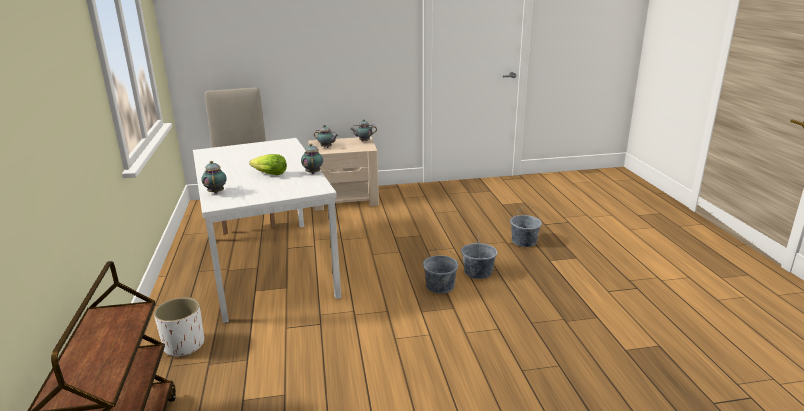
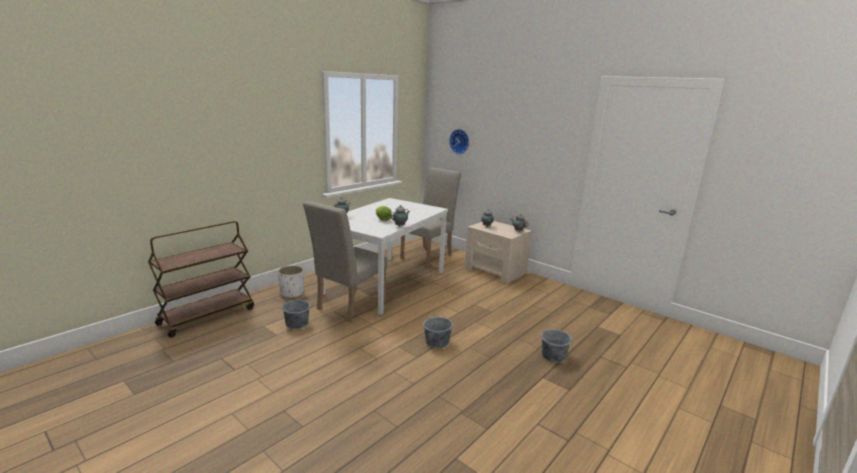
camera: 50 degrees right, 5 degrees down
(236, 44) = (460, 141): none -> wall clock
(289, 313) = (347, 306): none -> beige chair
(478, 272) = (475, 350): grey bucket -> grey bucket (296, 323)

